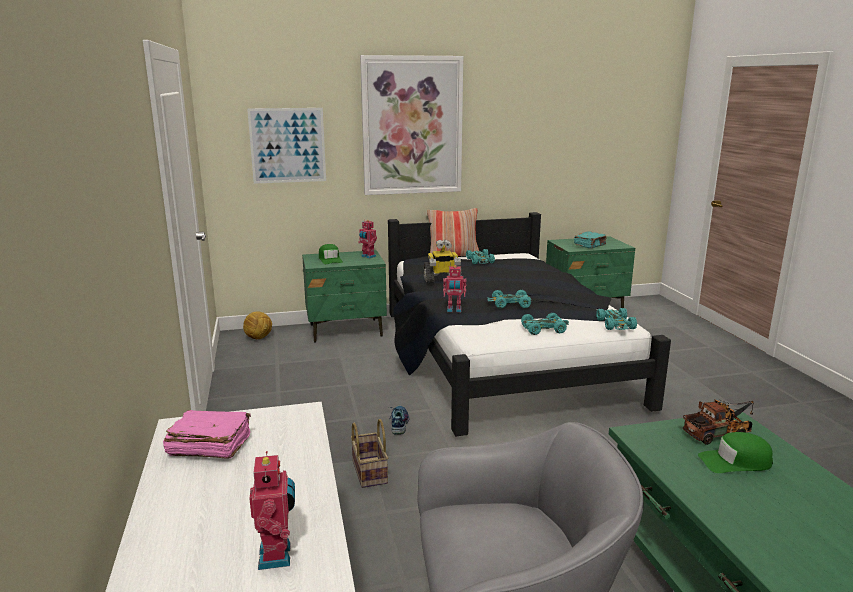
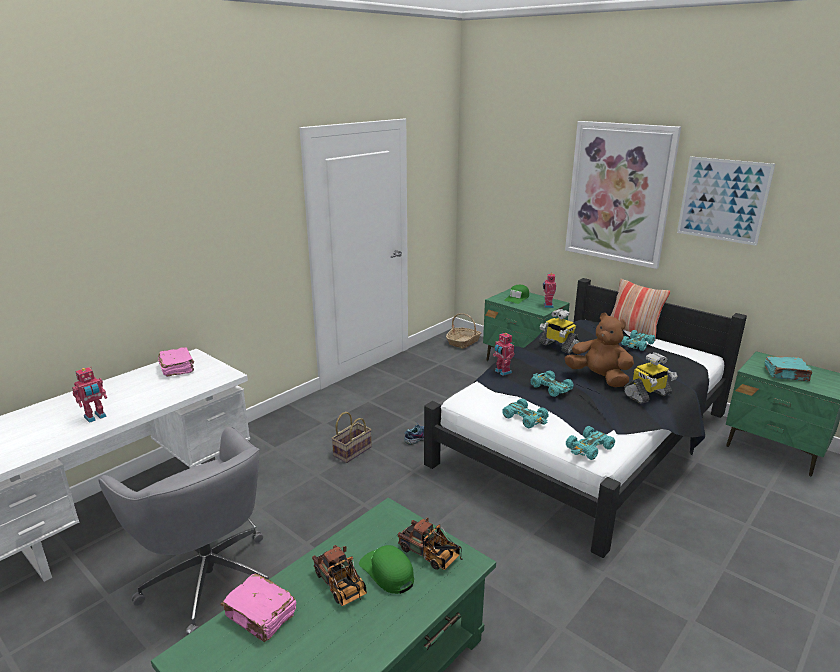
camera: 55 degrees right, 5 degrees up
(259, 338) = (463, 342): football -> basket
(287, 145) = (513, 194): picture -> picture (723, 200)
(516, 286) = (599, 378): none -> brown plush toy
(563, 283) = (647, 395): none -> toy robot
(750, 493) = (341, 587): none -> toy truck
(783, 556) = (261, 616): none -> pink book

